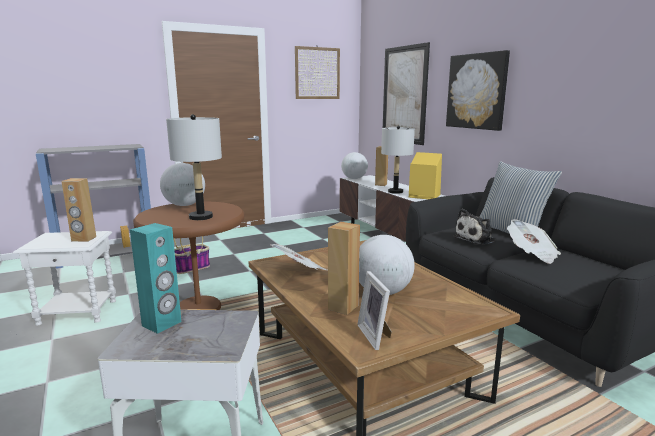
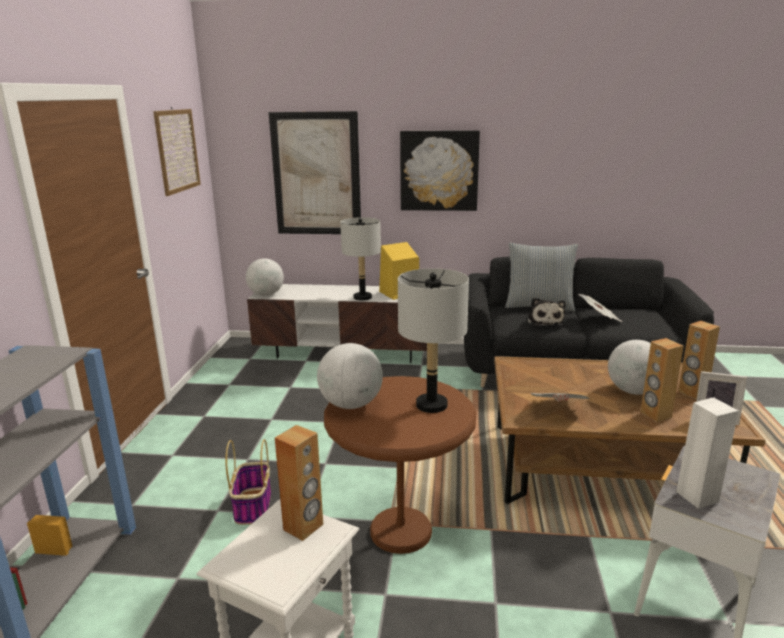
camera: 55 degrees left, 5 degrees up
(162, 324) = (697, 497): turquoise speaker -> white speaker
(380, 184) = (319, 293): brown speaker -> brown speaker (692, 393)

